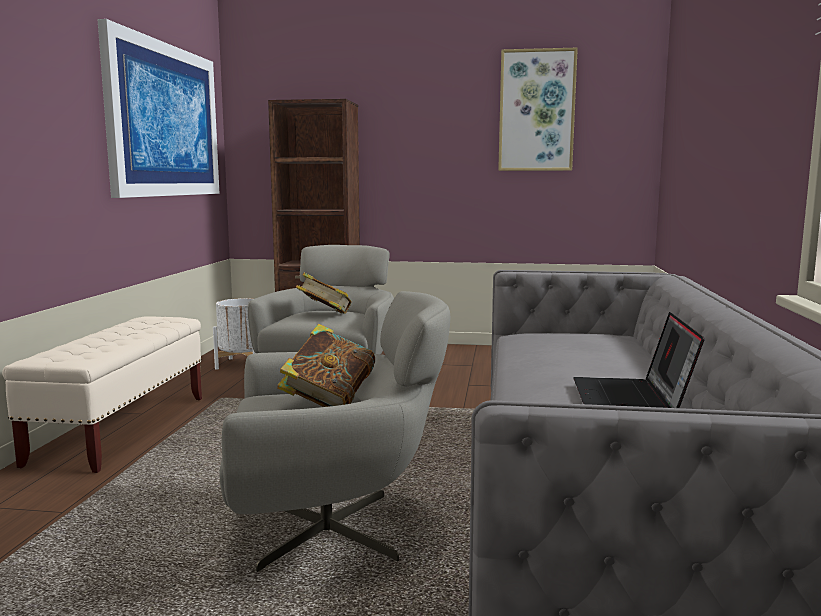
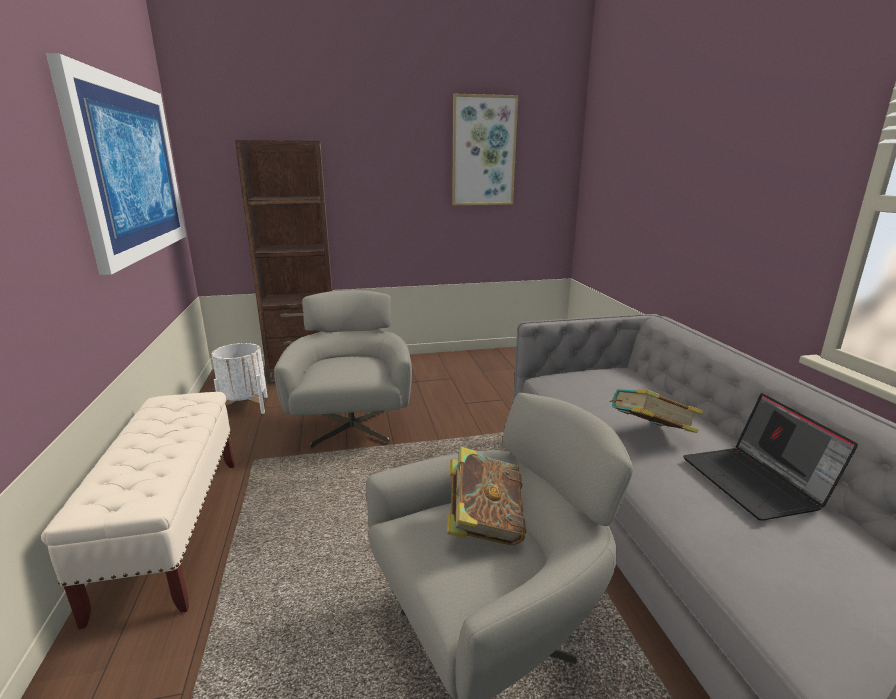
camera: 20 degrees left, 10 degrees up
(325, 315) = (347, 367): book -> book (649, 435)

